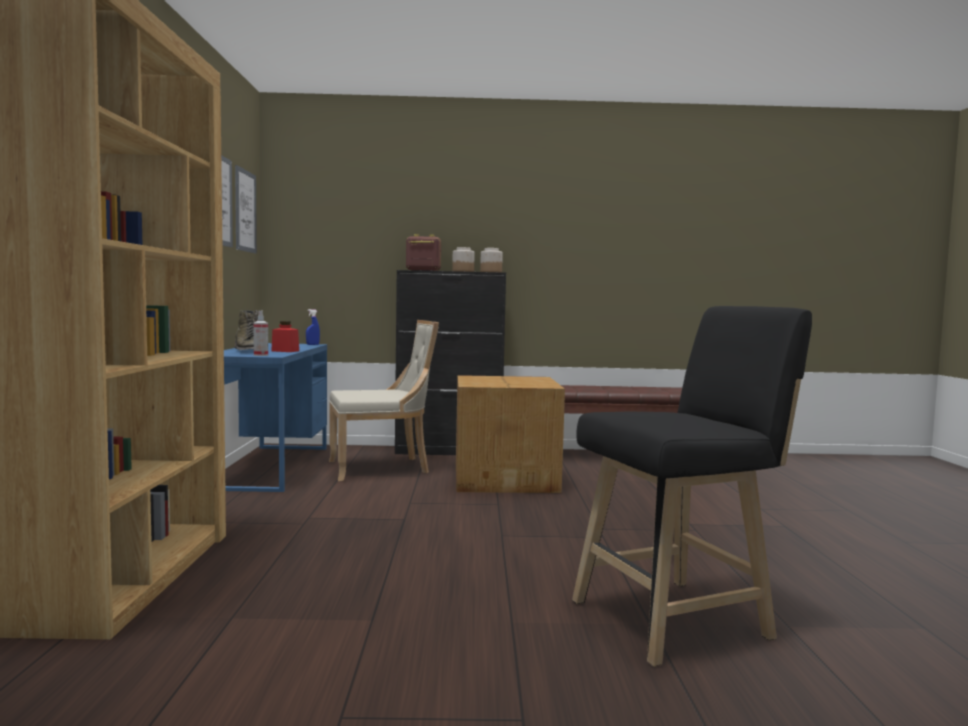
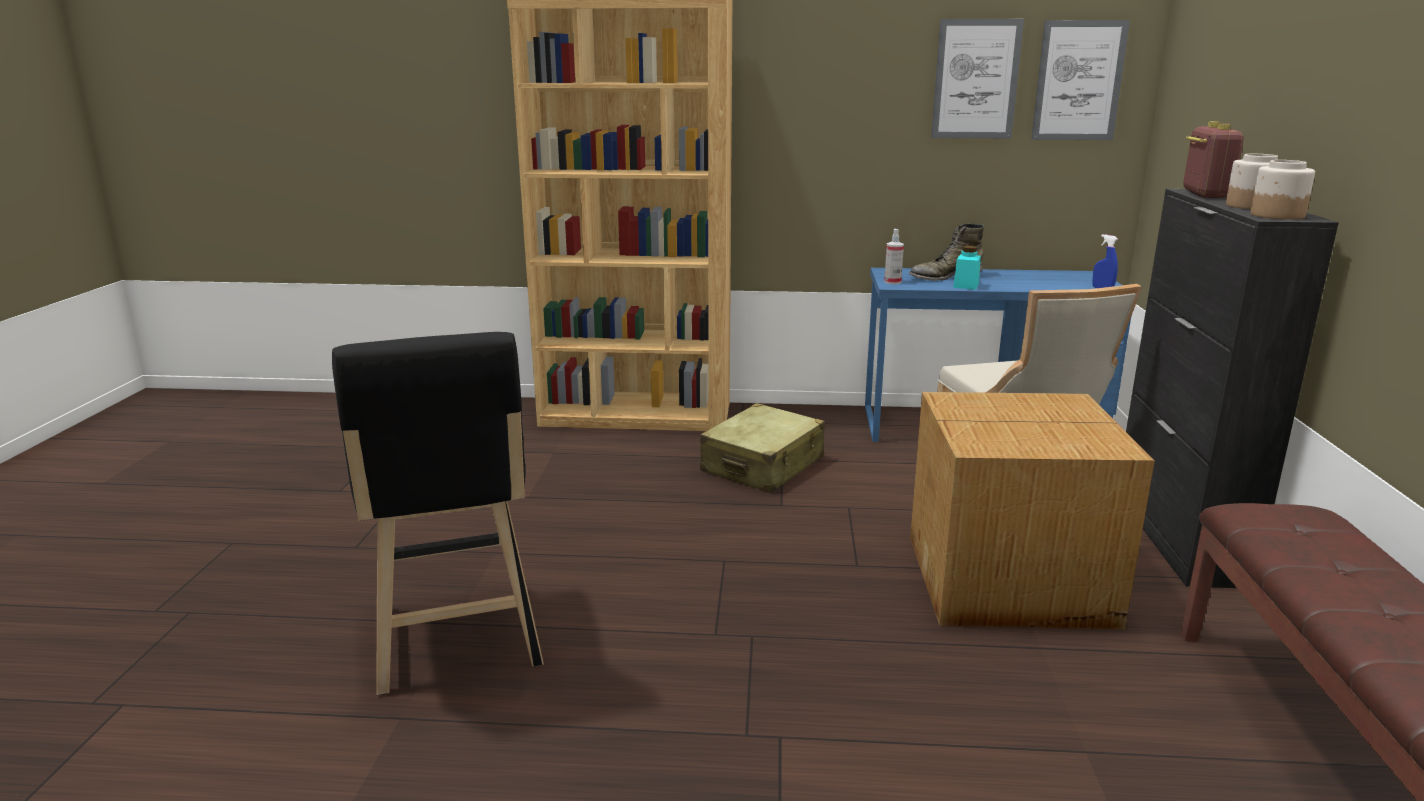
camera: 95 degrees right, 15 degrees up
(285, 351) = (966, 285): red jar -> turquoise jar
(319, 523) = (763, 465): none -> beige suitcase

